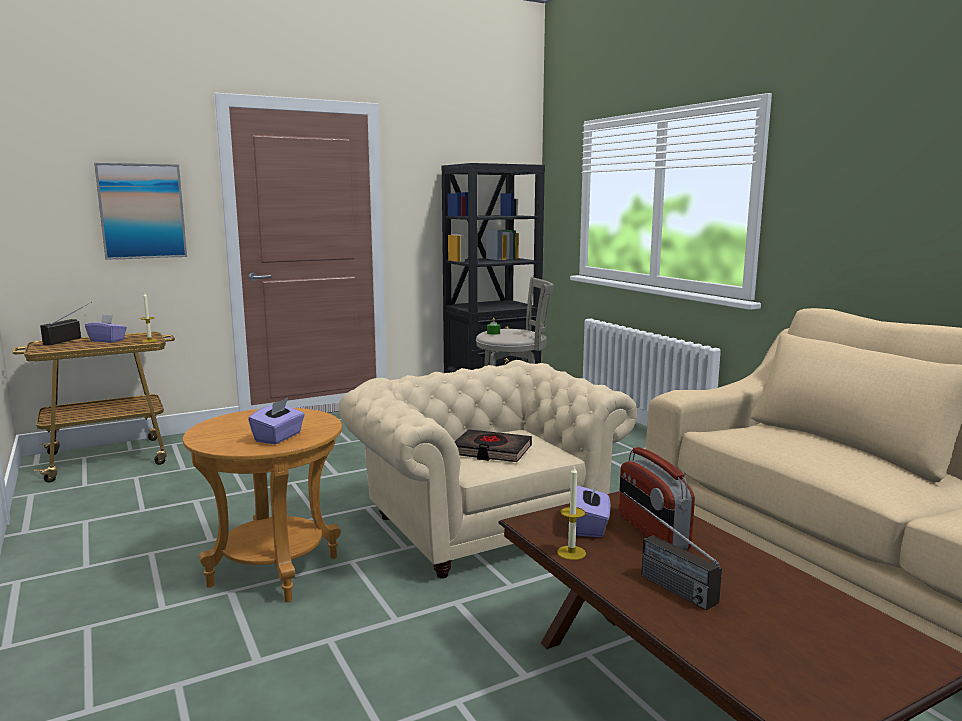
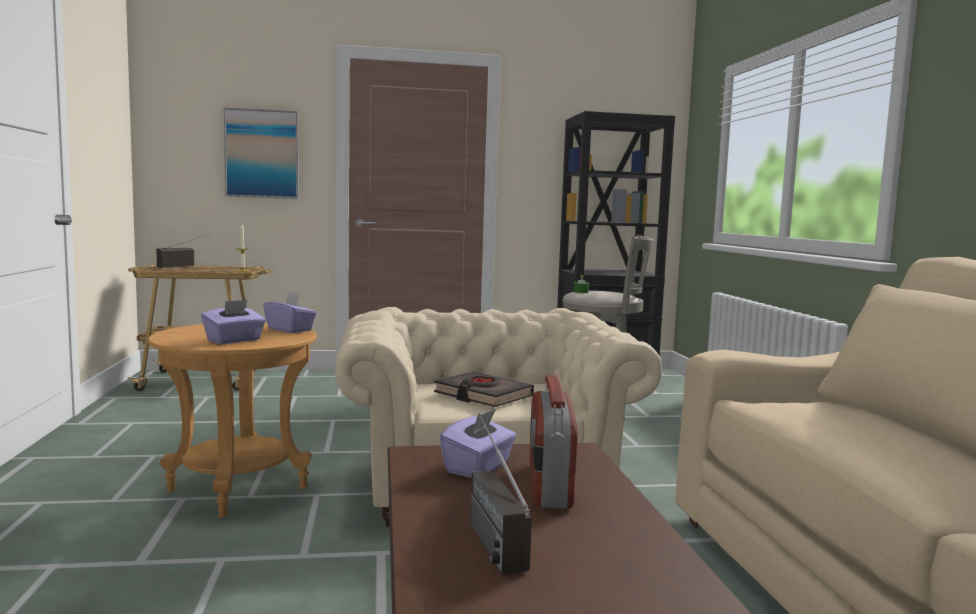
camera: 20 degrees right, 5 degrees down
(107, 340) = (212, 268): purple tissue box -> purple tissue box (290, 330)
(571, 553) = (420, 487): candle -> none

